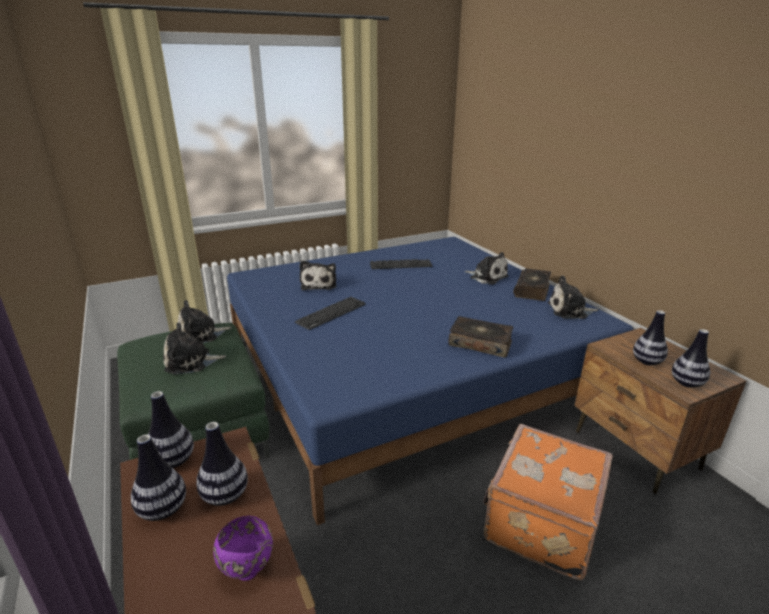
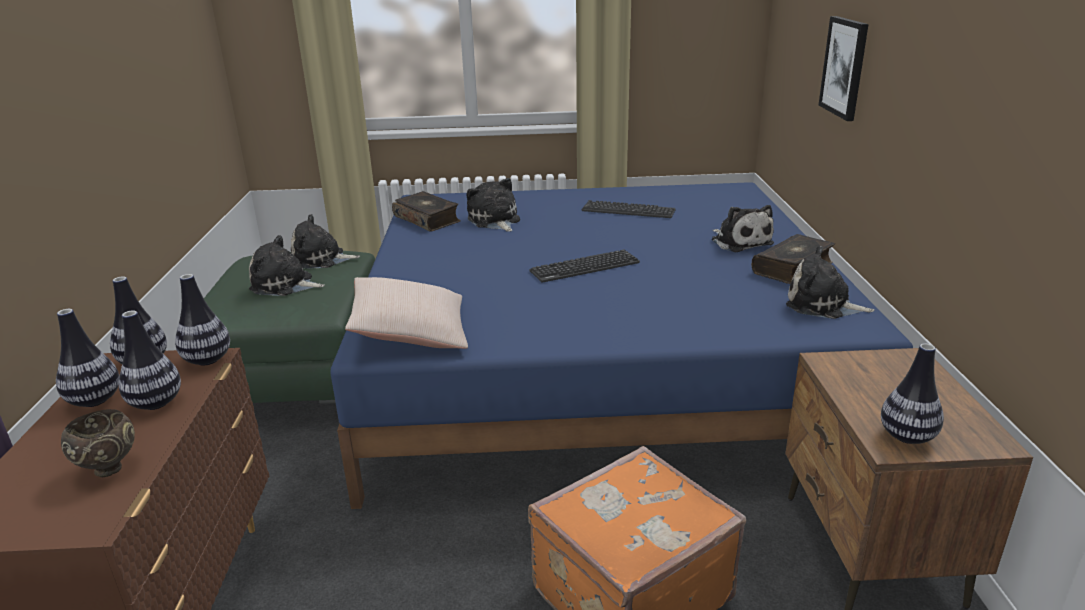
camera: 25 degrees right, 0 degrees up
(248, 569) = (110, 468): purple bowl -> brown bowl
(319, 284) = (494, 221): plush toy -> plush toy turned 135 degrees clockwise
(331, 313) = (474, 256): keyboard -> keyboard (585, 267)
(345, 381) = (410, 332): none -> beige pillow
(480, 343) = (630, 322): book -> book (427, 219)
(539, 165) = (844, 67): none -> picture
(646, 362) = (872, 394): vase -> vase (208, 360)

